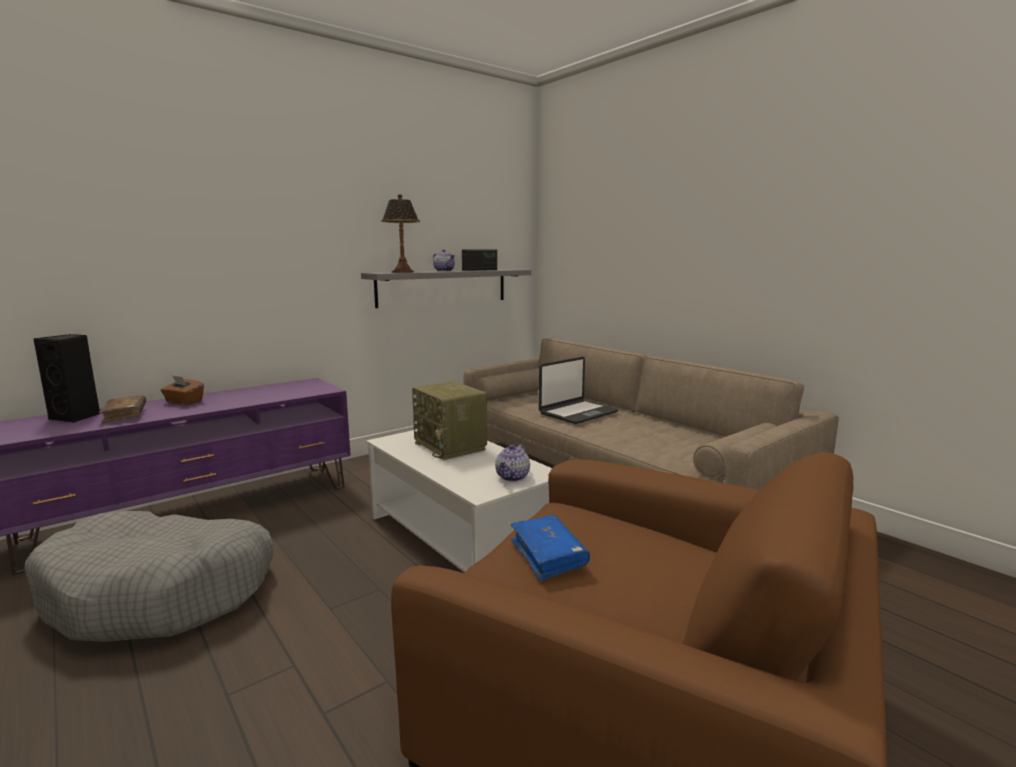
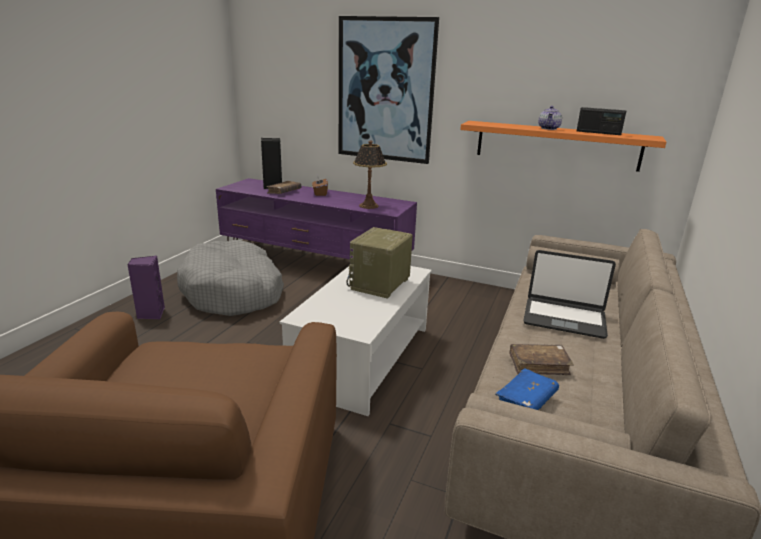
camera: 60 degrees right, 10 degrees up
(83, 702) = (151, 314): none -> purple speaker
(251, 246) = (385, 91): none -> picture
(402, 272) = (498, 124): table lamp -> table lamp (368, 206)
(443, 287) = (557, 145): grey shelf -> orange shelf
(513, 477) = (341, 322): teapot -> none
(548, 555) = (193, 360): blue book -> blue book (525, 400)
(637, 436) = (538, 365): none -> brown book

